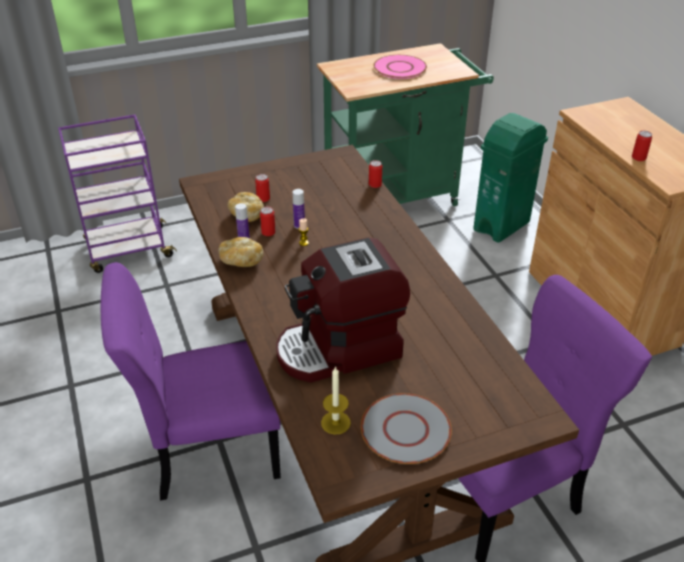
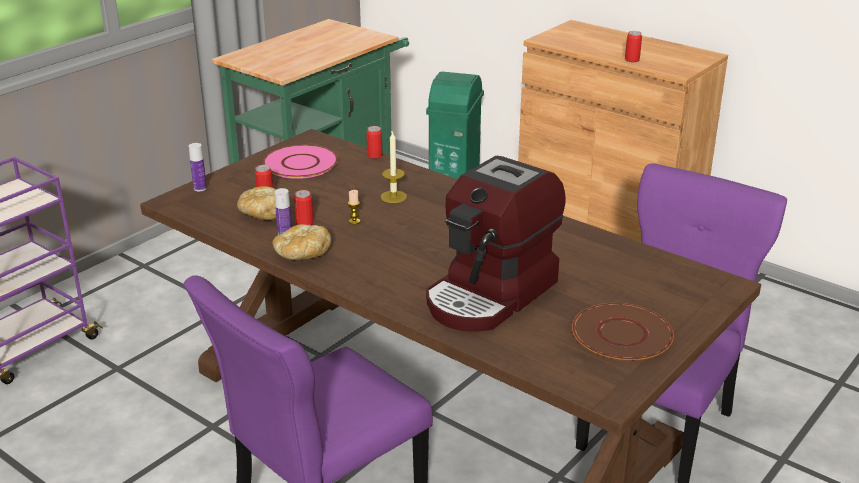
camera: 30 degrees left, 10 degrees down
(299, 225) = (332, 208): bottle -> bottle (200, 188)
(335, 422) = (552, 351): candle -> candle (393, 197)
(399, 68) = (310, 46): pink plate -> pink plate (300, 163)
(406, 430) = (622, 334): grey plate -> brown plate

